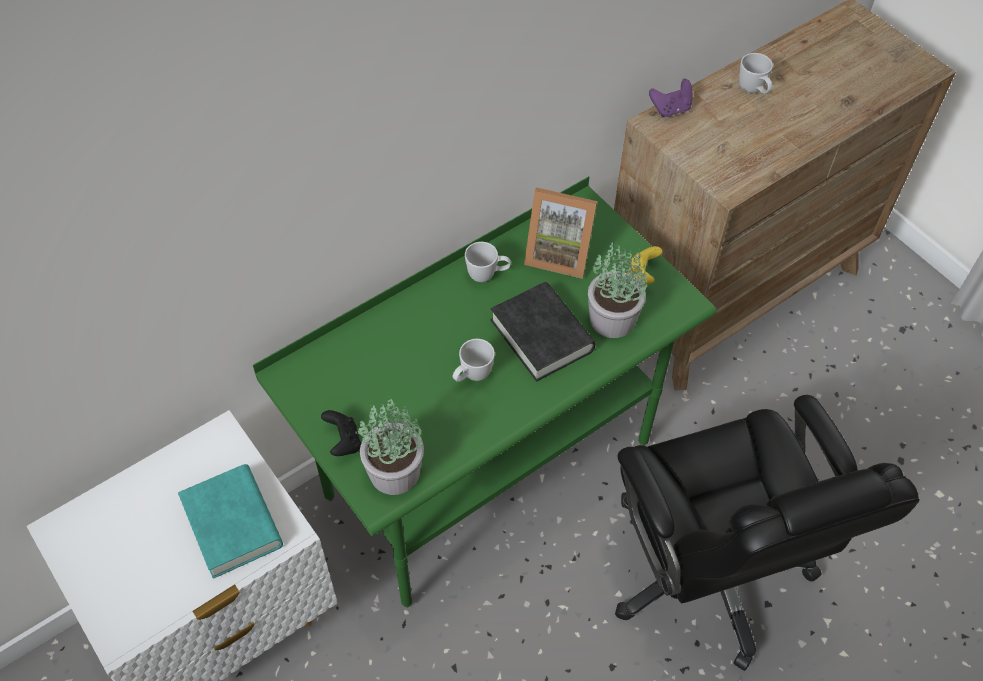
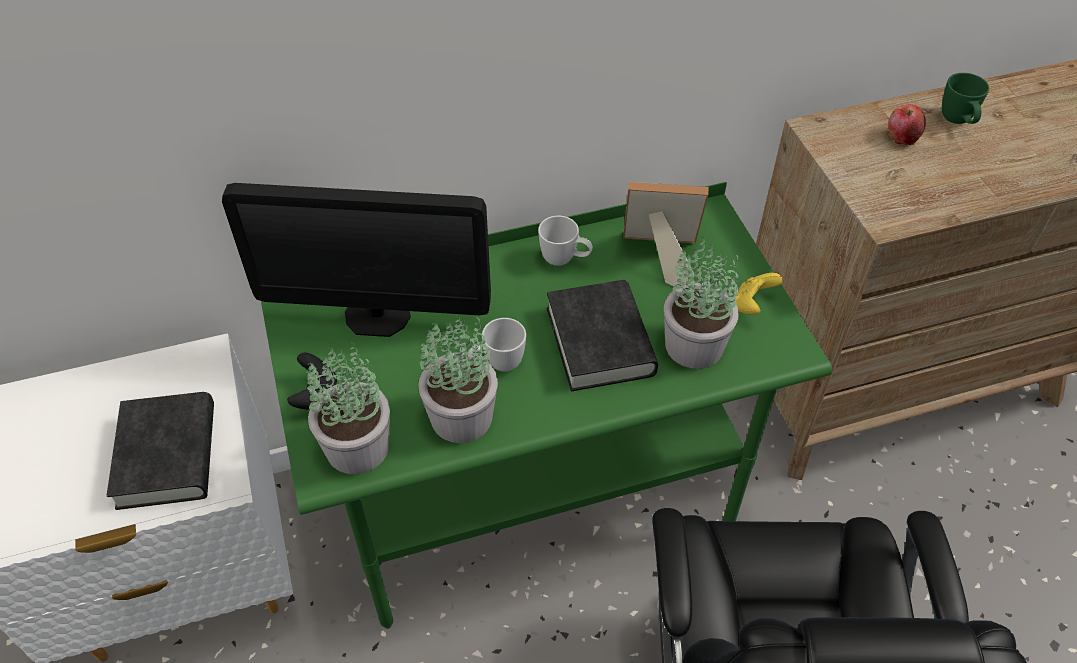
camera: 20 degrees right, 5 degrees down
(232, 524) = (167, 456): turquoise book -> black book
(359, 362) = (377, 315): none -> monitor
(464, 425) = (463, 418): none -> potted plant
(559, 253) = (659, 257): picture frame -> picture frame turned 150 degrees clockwise
(670, 109) = (844, 119): purple game controller -> none
(717, 114) = (902, 136): none -> apple
(753, 91) = (958, 122): white mug -> green mug

